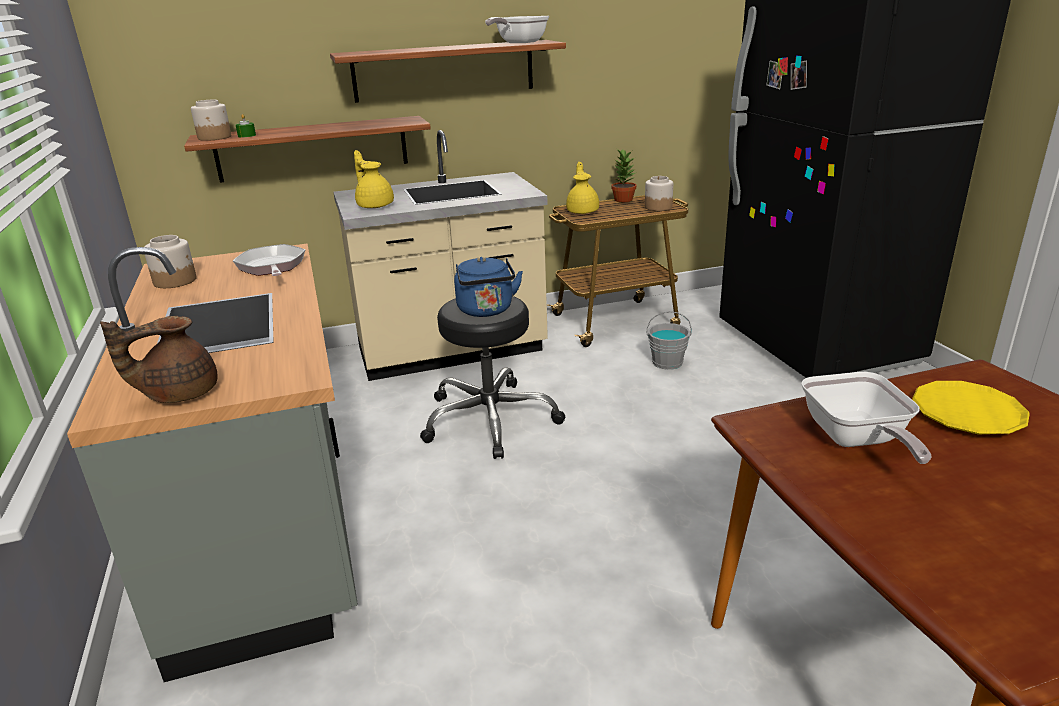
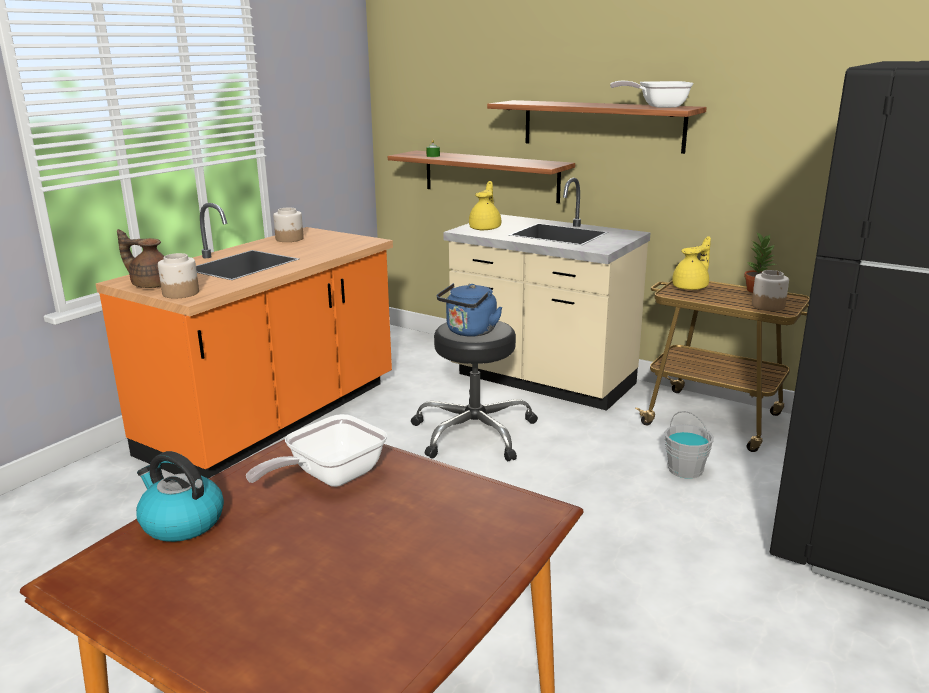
camera: 50 degrees right, 5 degrees down
(215, 137) = (416, 154): jar -> jar (180, 293)
(270, 523) = (275, 419): grey counter -> orange counter
(272, 267) = (339, 246): frying pan -> none
(910, 547) = (181, 522): none -> kettle
(967, 414) = (433, 515): yellow plate -> none

